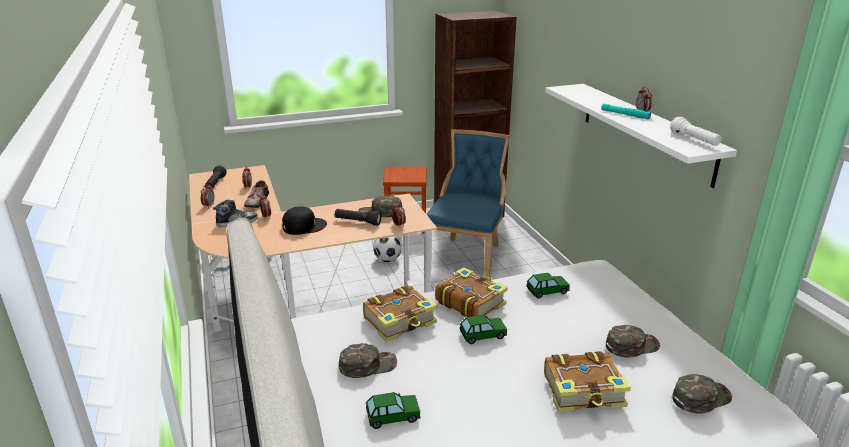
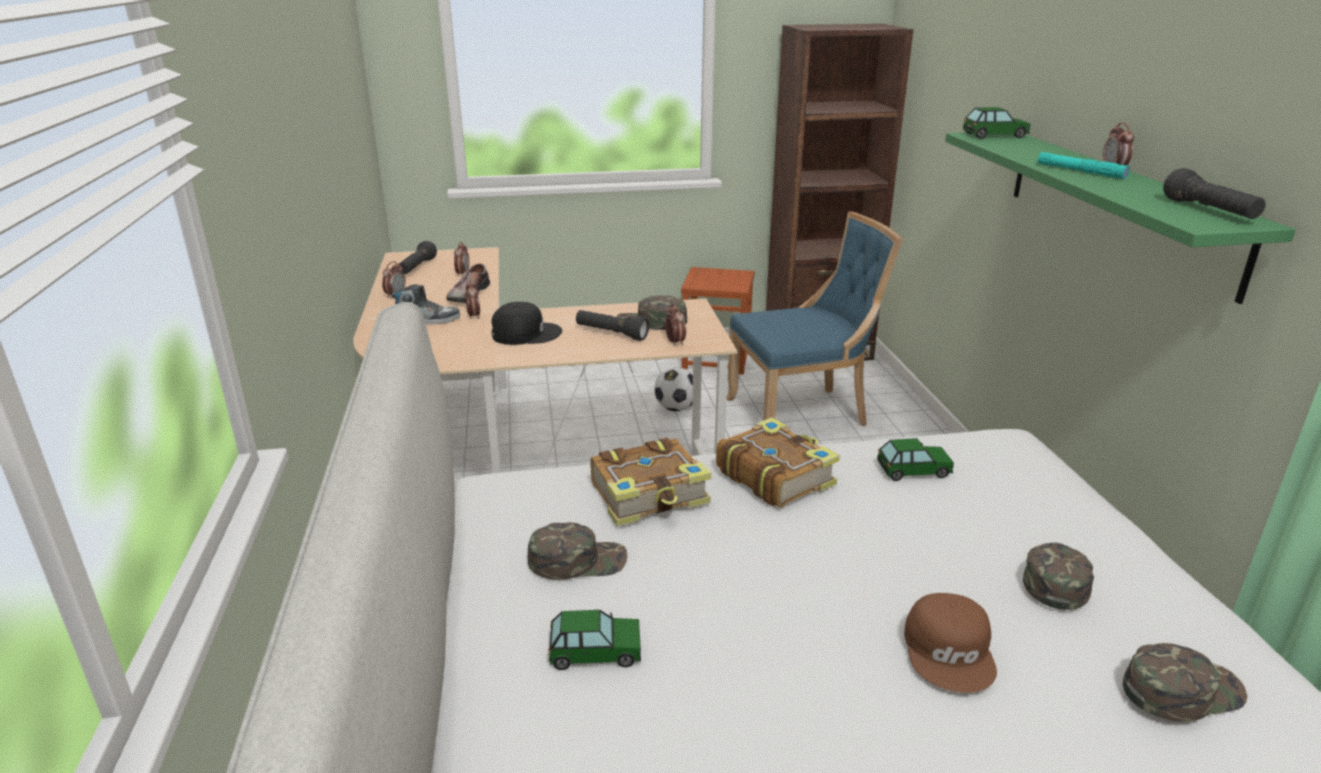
camera: 10 degrees right, 0 degrees up
(467, 256) = (802, 414): blue chair -> blue chair turned 45 degrees clockwise
(483, 335) = (784, 531): toy car -> toy car (994, 135)
(584, 391) = (950, 651): book -> brown cap
(631, 345) = (1054, 578): green cap -> green cap turned 60 degrees counterclockwise
(645, 131) = (1116, 205): white shelf -> green shelf
(694, 140) = (1209, 211): white flashlight -> black flashlight

